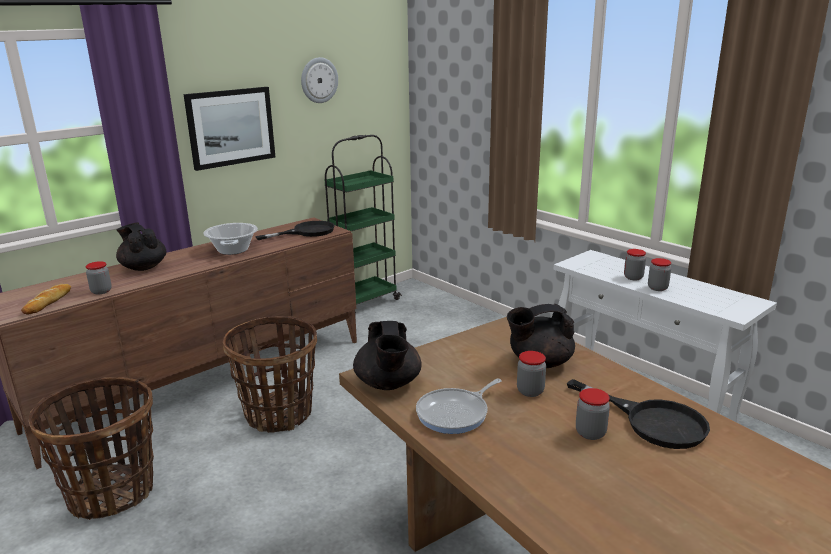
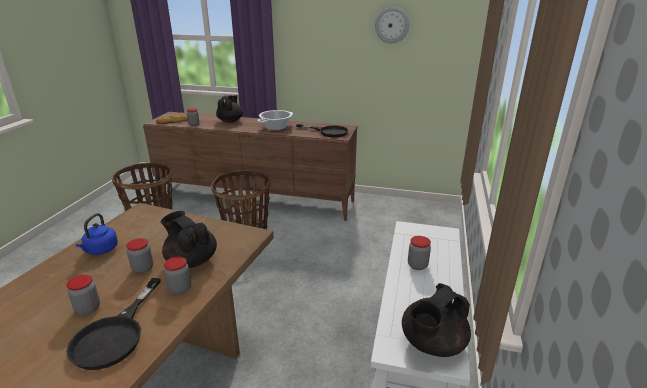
camera: 55 degrees right, 5 degrees up
(231, 127) = (317, 50): picture -> none
(365, 303) = (397, 203): green cart -> none
(388, 384) = (131, 219): black teapot -> black teapot (432, 344)
(455, 413) = (100, 250): frying pan -> blue kettle
(657, 288) = (407, 284): jar -> jar (180, 288)

